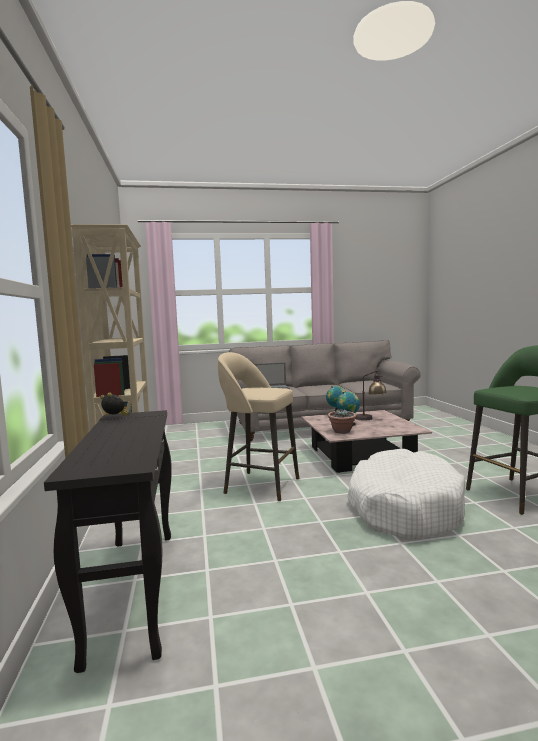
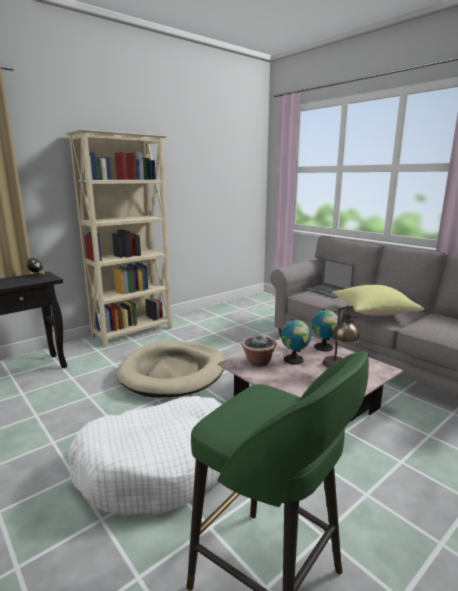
camera: 60 degrees right, 10 degrees up
(260, 485) = (173, 372): beige stool -> beige dog bed
(327, 389) = (373, 313): none -> yellow pillow

